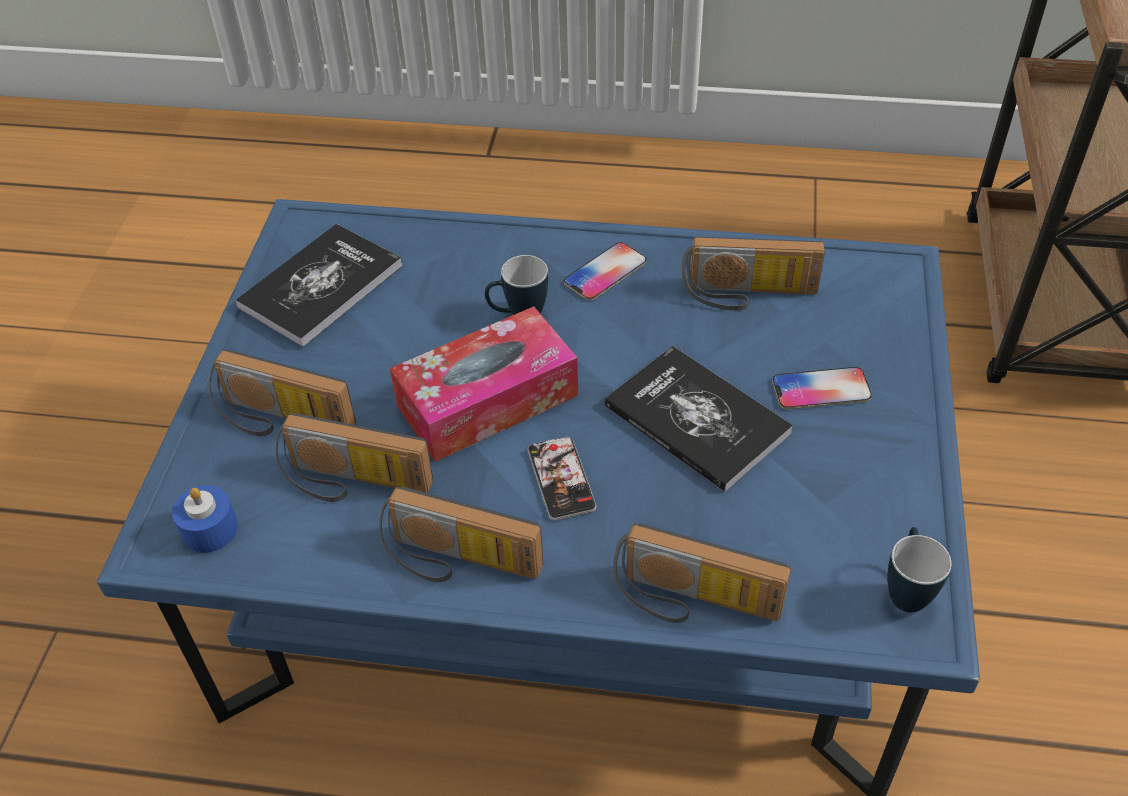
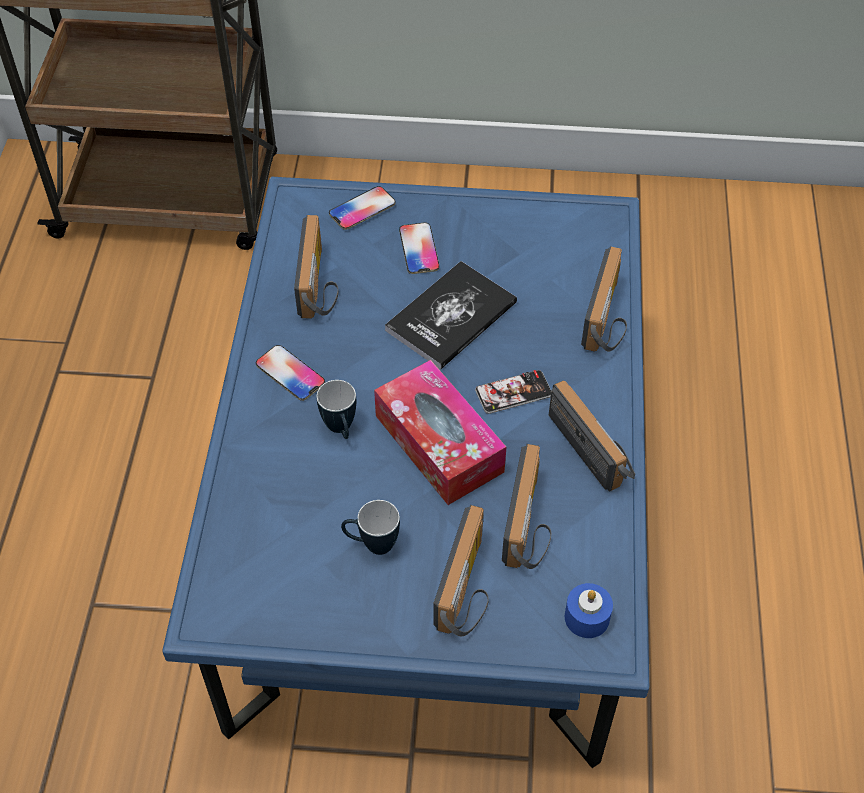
camera: 95 degrees left, 5 degrees up
(321, 286) = (302, 584): book -> none
(458, 563) = (595, 448): radio -> radio turned 45 degrees counterclockwise
(889, 331) = (362, 209): none -> phone
(906, 589) = (582, 221): mug -> mug (371, 544)

